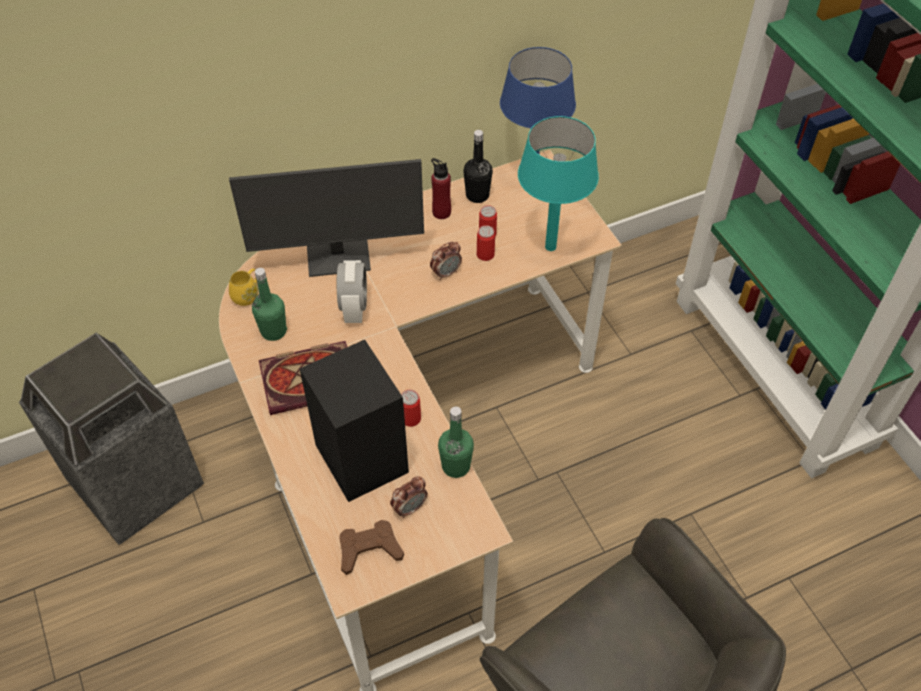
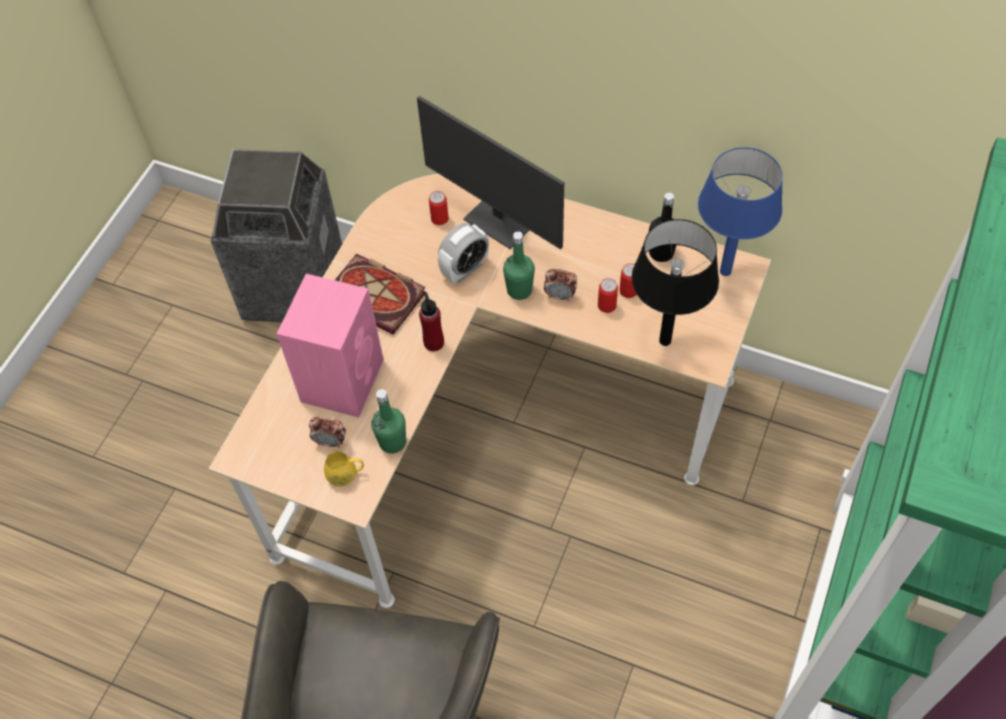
camera: 50 degrees right, 5 degrees up
(247, 294) = (409, 200): yellow mug -> yellow mug (346, 474)
(273, 331) = (394, 241): green bottle -> green bottle (519, 290)
(360, 456) = (343, 378): black speaker -> pink speaker
(369, 549) = (275, 445): brown game controller -> none
(411, 418) = (405, 382): can -> can (439, 218)
(441, 212) = (616, 245): red bottle -> red bottle (434, 342)
(550, 246) = (664, 340): turquoise table lamp -> black table lamp

